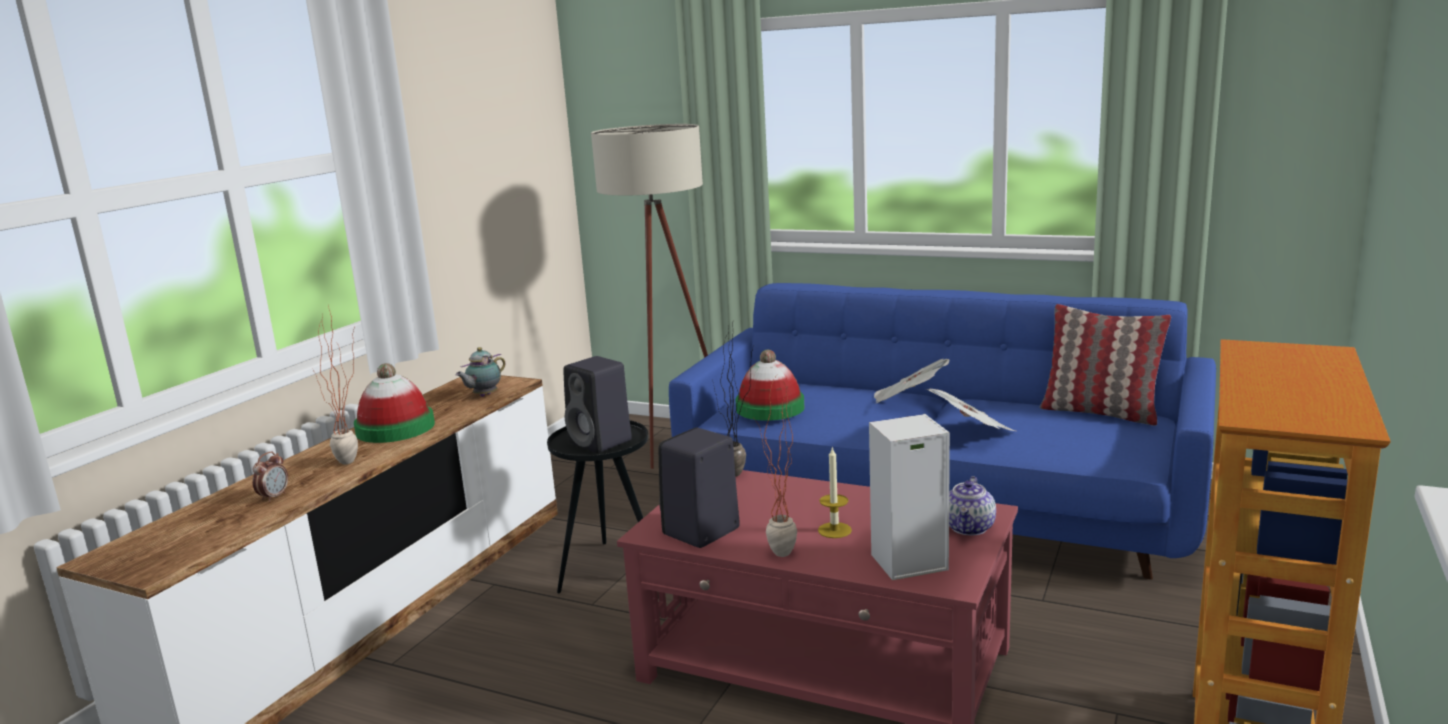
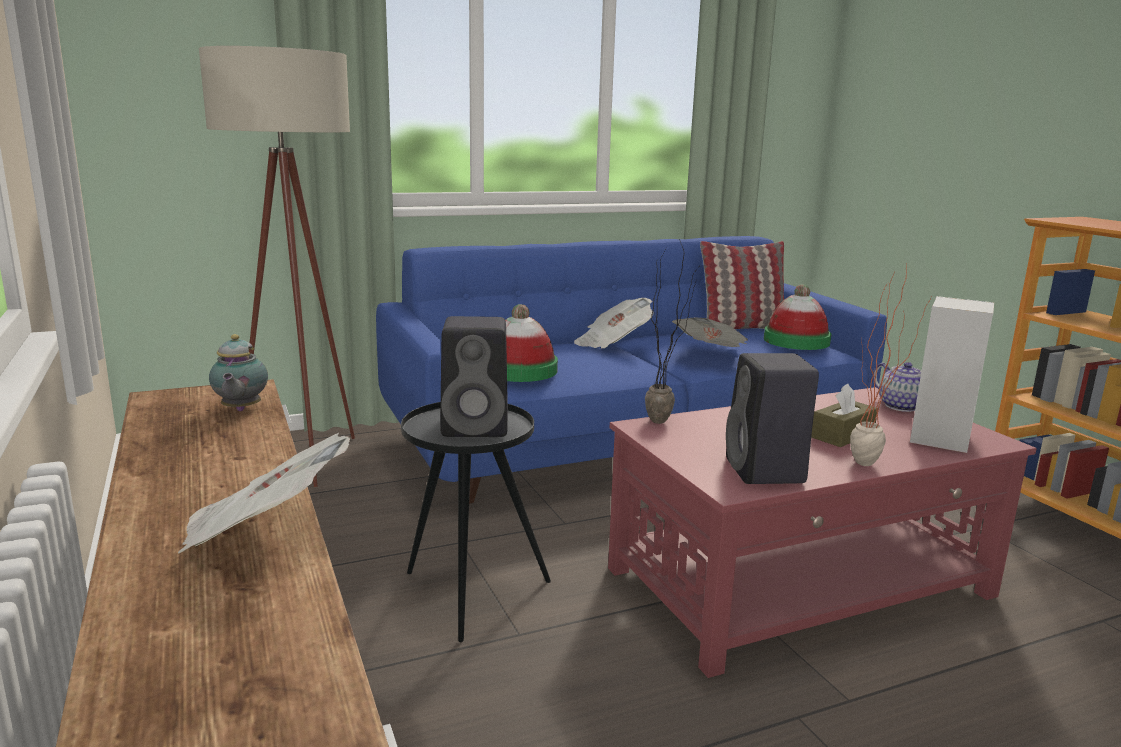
camera: 50 degrees left, 0 degrees up
(274, 497) = (249, 626): alarm clock -> none
(354, 463) = (264, 532): potted plant -> newspaper
(395, 428) = (203, 475): hat -> hat (796, 341)
(834, 530) = (842, 435): candle -> brown tissue box

